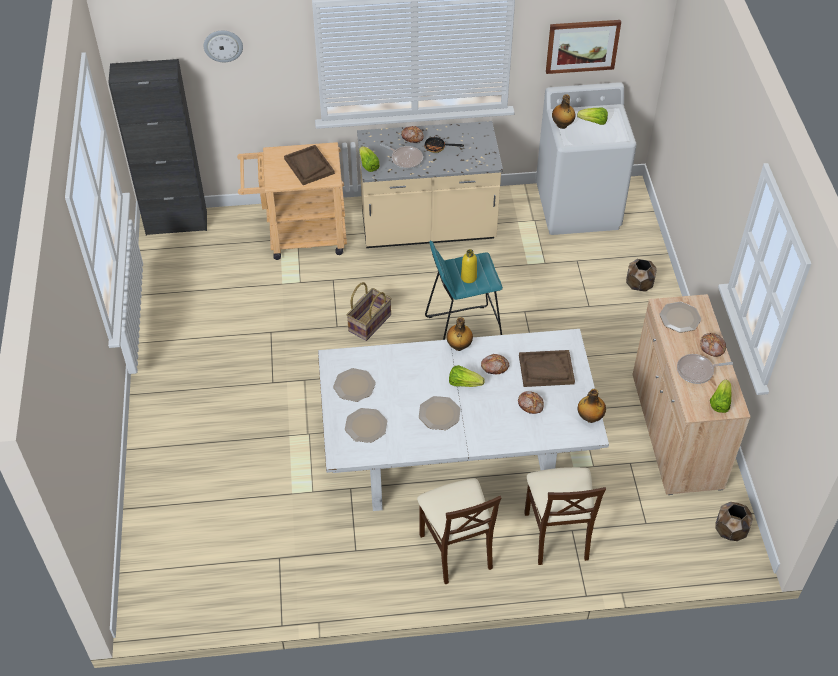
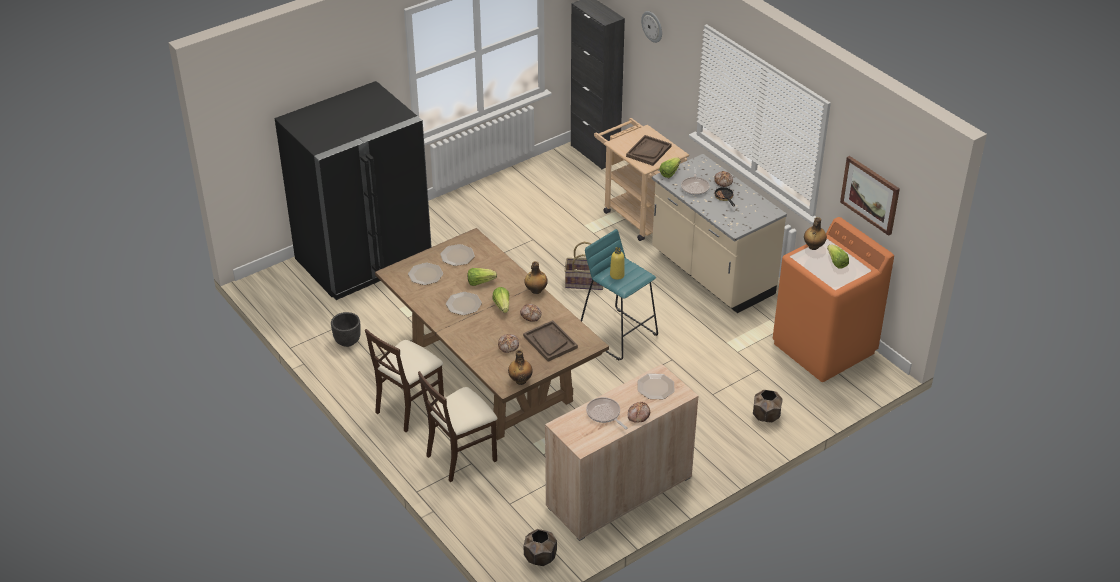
camera: 60 degrees right, 10 degrees down
(183, 491) = (364, 260): none -> black fridge
(311, 563) = (347, 341): none -> black planter
(457, 458) = (492, 377): white dining table -> brown dining table
(578, 207) = (824, 348): white washing machine -> orange washing machine
(720, 402) = (581, 437): lettuce -> lettuce (480, 282)

